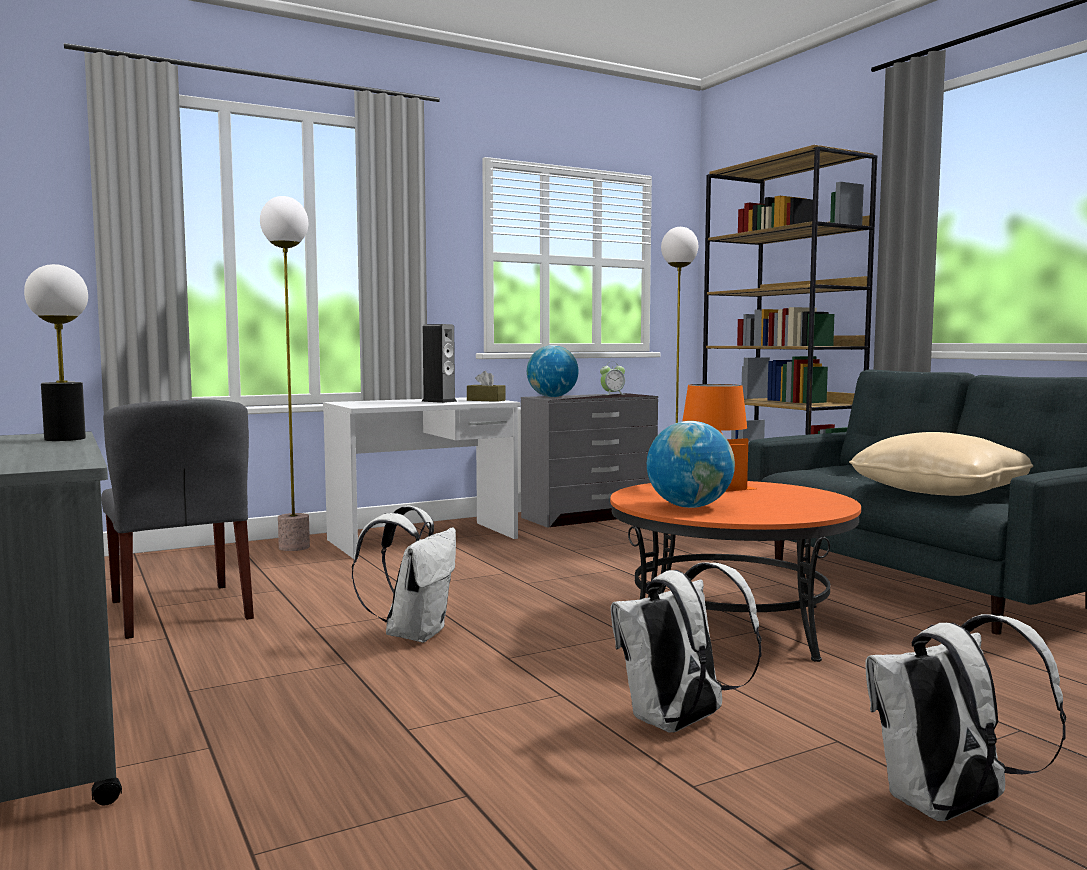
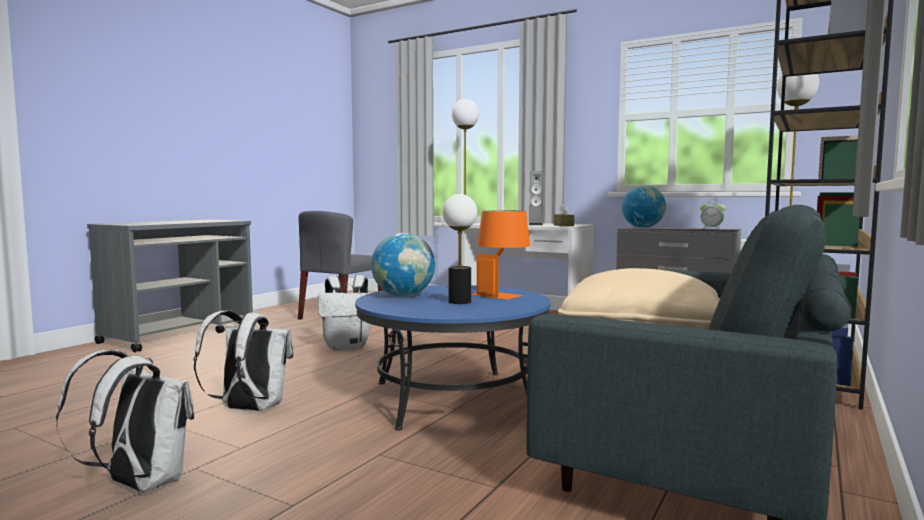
camera: 60 degrees right, 0 degrees up
(65, 439) = (217, 221): table lamp -> table lamp (460, 302)
(729, 623) = (453, 398): orange coffee table -> blue coffee table

